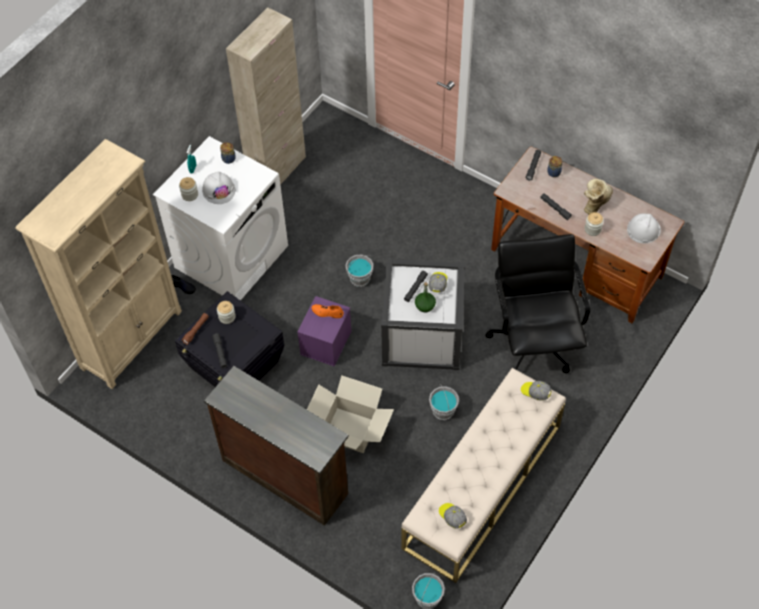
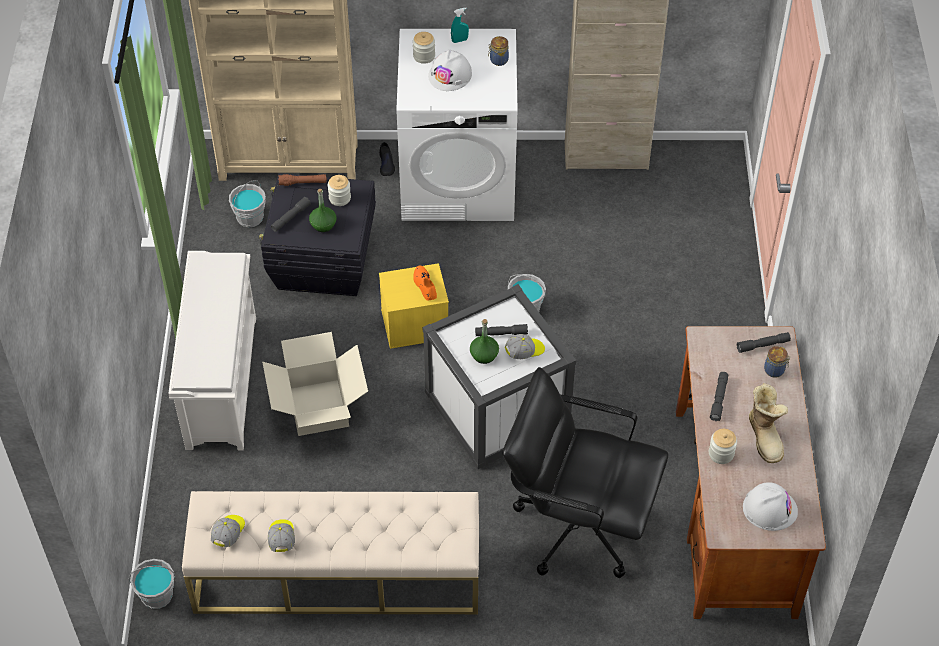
camera: 55 degrees right, 5 degrees down
(241, 338) = (323, 225): none -> green bottle
(285, 475) = (221, 380): brown dresser -> white shoe rack
(326, 343) = (414, 325): purple storage box -> yellow storage box
(443, 410) = (410, 482): grey bucket -> grey bucket (250, 217)
(533, 342) = (578, 525): black office chair -> black office chair turned 120 degrees counterclockwise
(535, 392) = (457, 531): cap -> cap (282, 538)
(595, 203) = (766, 436): boot -> boot turned 75 degrees clockwise

